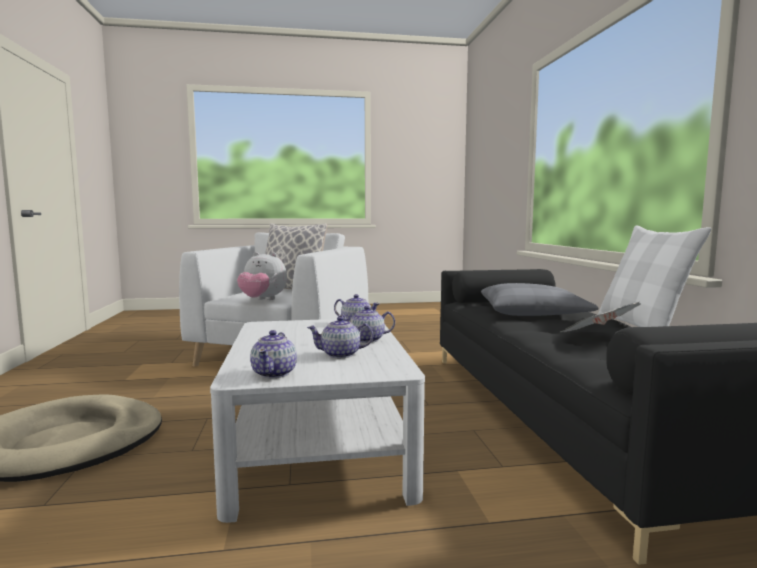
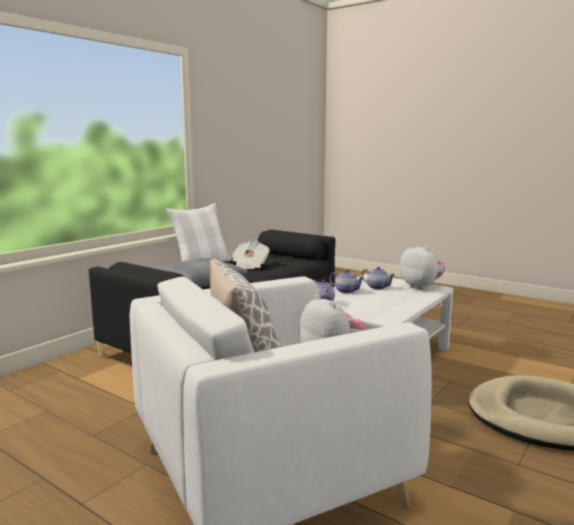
camera: 135 degrees left, 5 degrees up
(275, 373) = (421, 287): teapot -> plush toy

